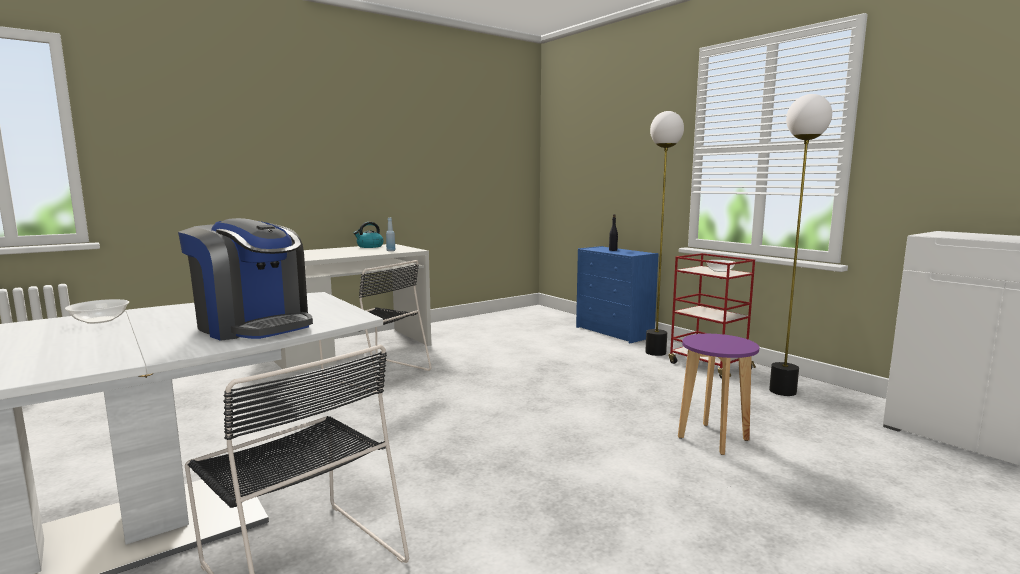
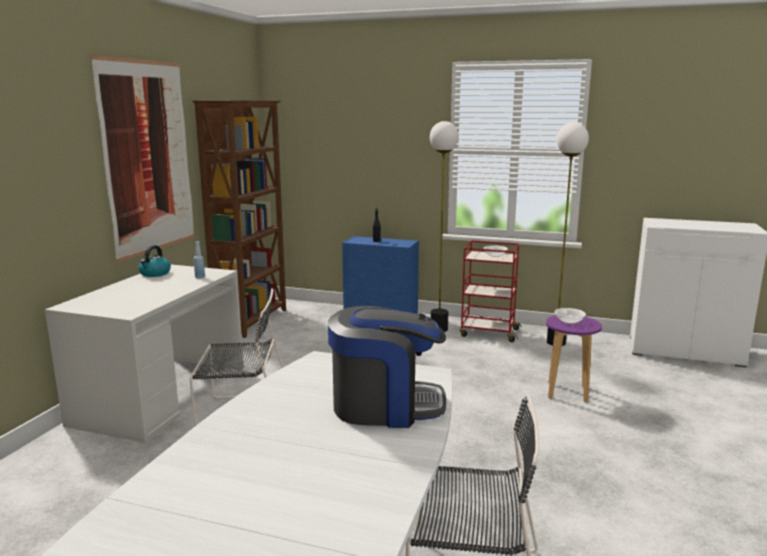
camera: 35 degrees left, 5 degrees up
(100, 320) = (225, 445): bowl -> bowl (569, 321)
(386, 150) = (148, 157): none -> picture
(494, 317) = (252, 321): none -> brown bookcase

